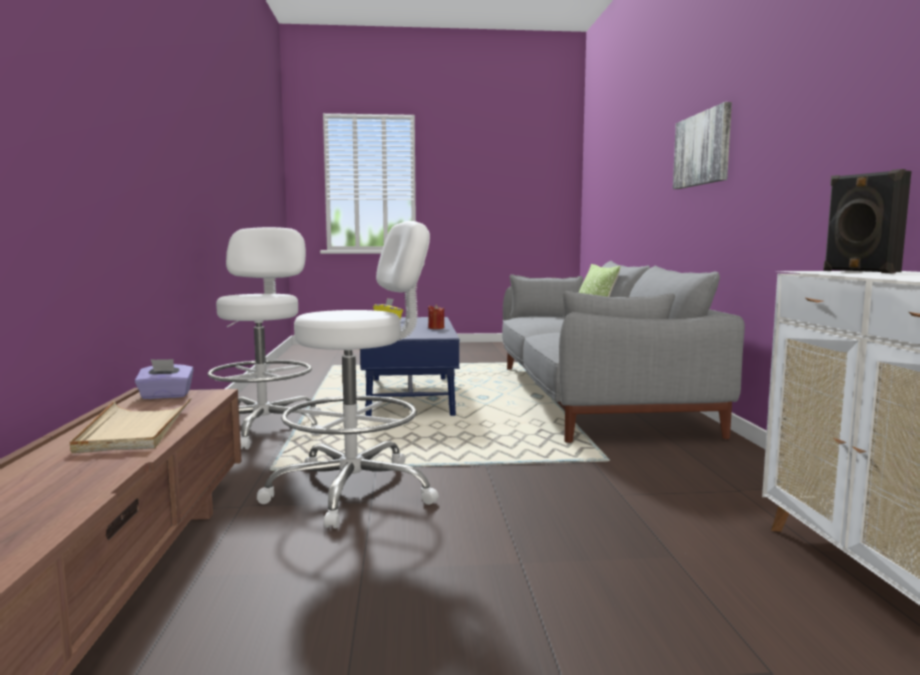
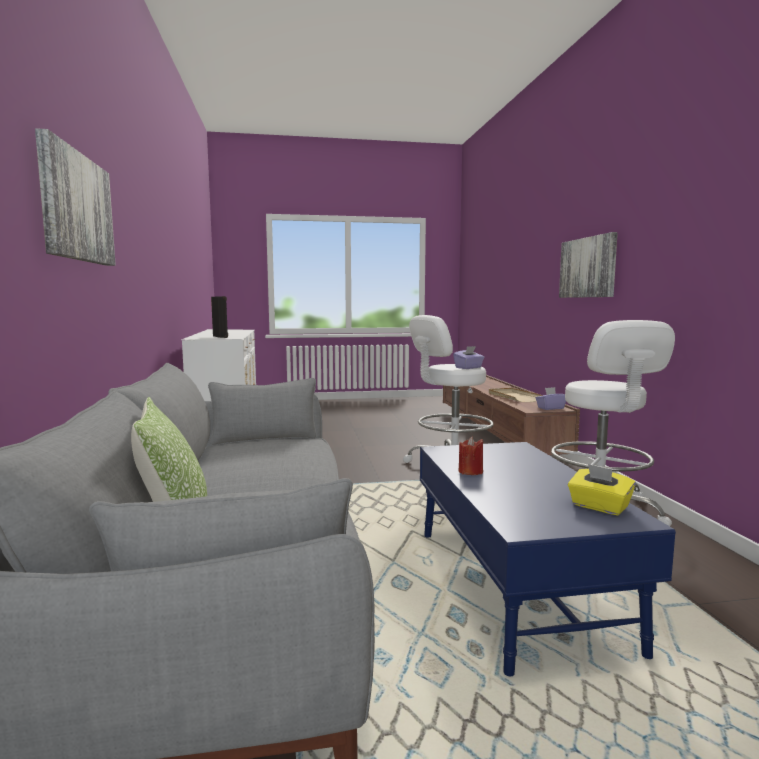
camera: 175 degrees right, 0 degrees up
(103, 134) = (588, 267): none -> picture
(335, 311) = (468, 368): none -> purple tissue box

